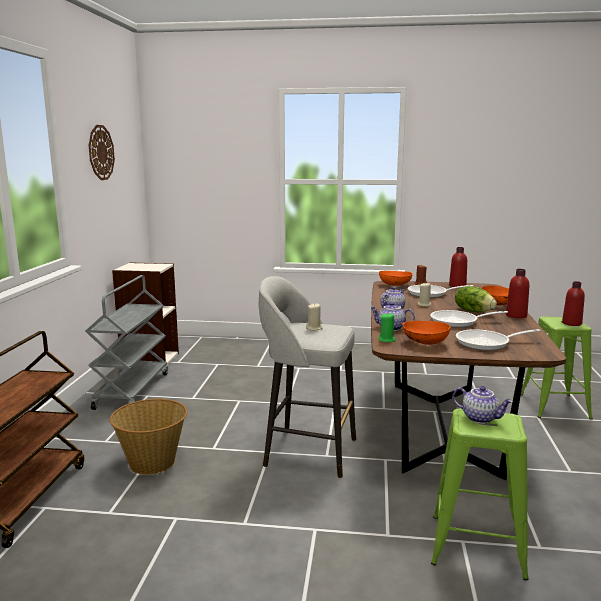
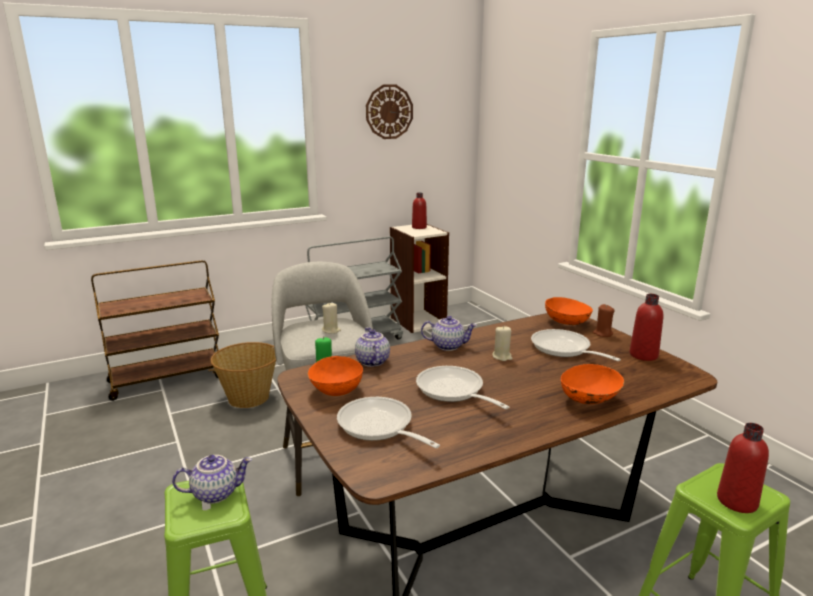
camera: 55 degrees right, 5 degrees up
(473, 311) = (522, 391): lettuce -> none
(480, 418) = (216, 493): teapot -> teapot turned 105 degrees counterclockwise
(516, 315) = (550, 424): red bottle -> red bottle (419, 227)

